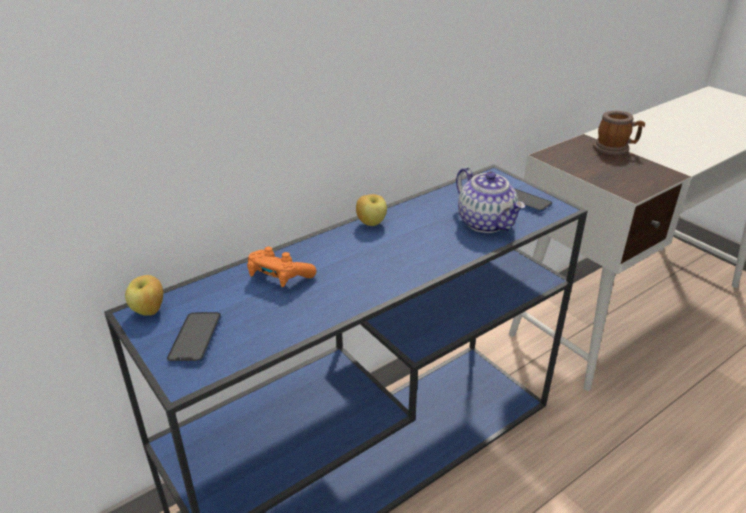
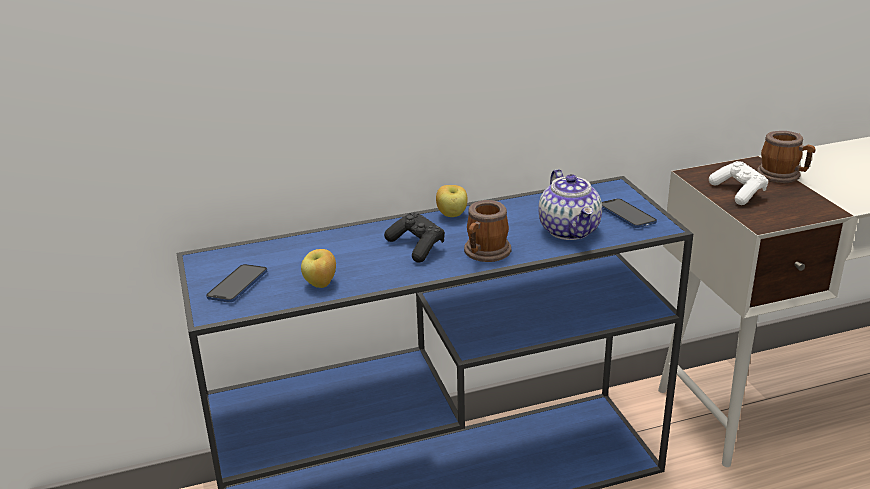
camera: 20 degrees right, 5 degrees down
(149, 311) = (212, 258): apple -> apple (321, 284)
(279, 277) = (336, 248): orange game controller -> none
(358, 262) = (416, 246): none -> black game controller
(426, 258) = (485, 253): none -> mug
(593, 167) = (738, 192): none -> white game controller

